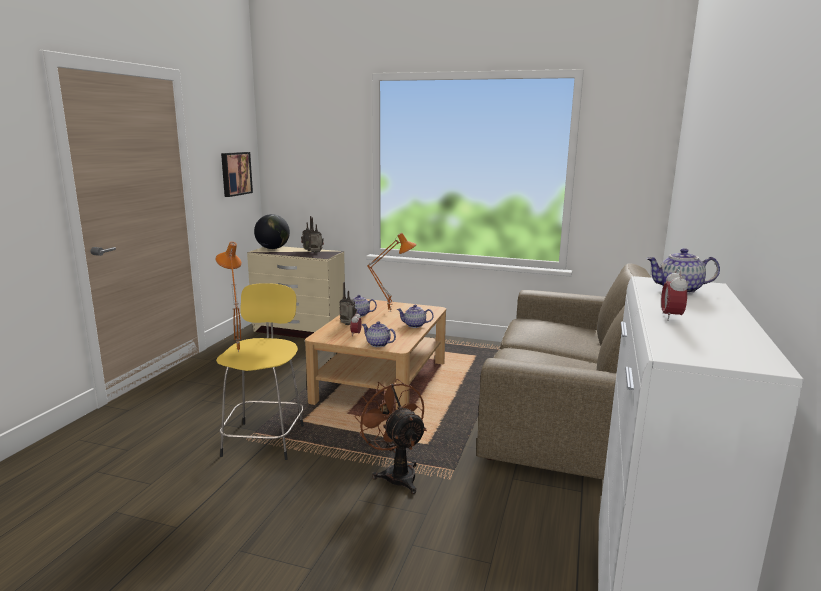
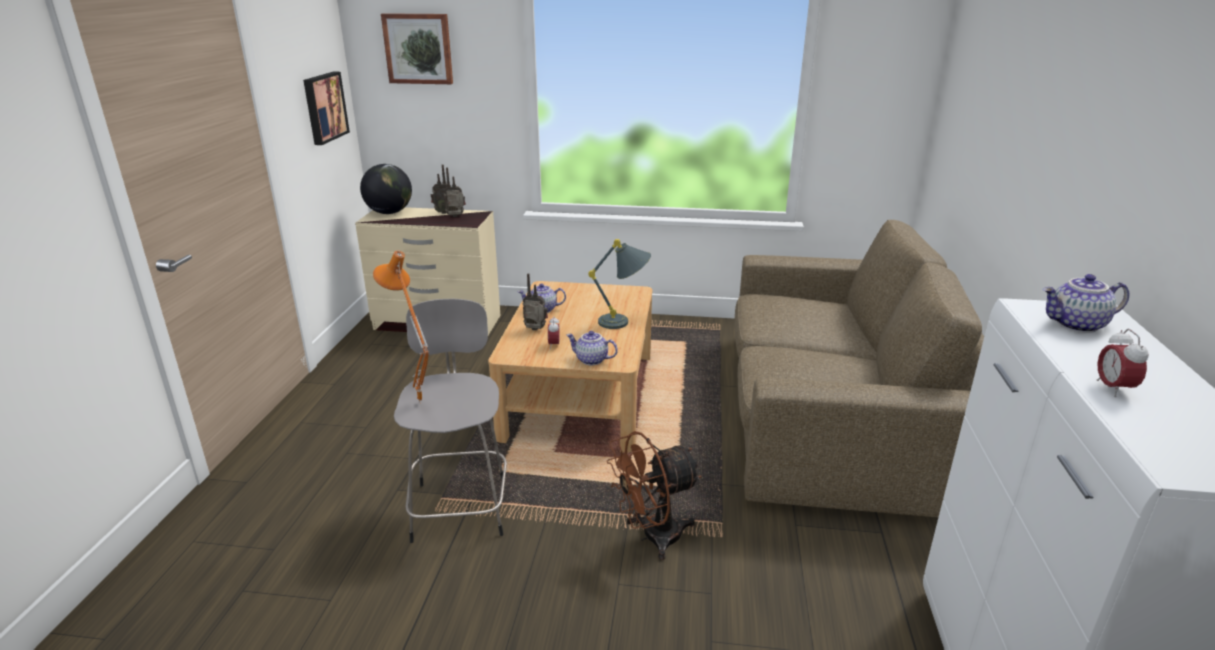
camera: 10 degrees left, 10 degrees up
(265, 439) = (460, 505): yellow stool -> grey stool
(303, 139) = (418, 48): none -> picture
(391, 311) = (582, 300): orange table lamp -> none
(396, 473) = (652, 537): brown fan -> brown fan turned 75 degrees counterclockwise
(414, 325) = (624, 322): teapot -> grey table lamp

